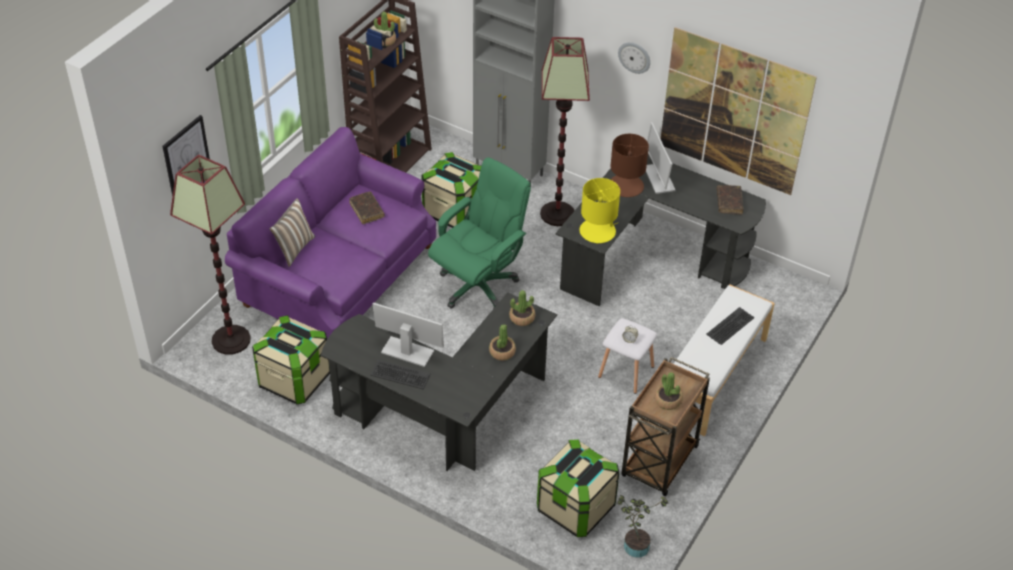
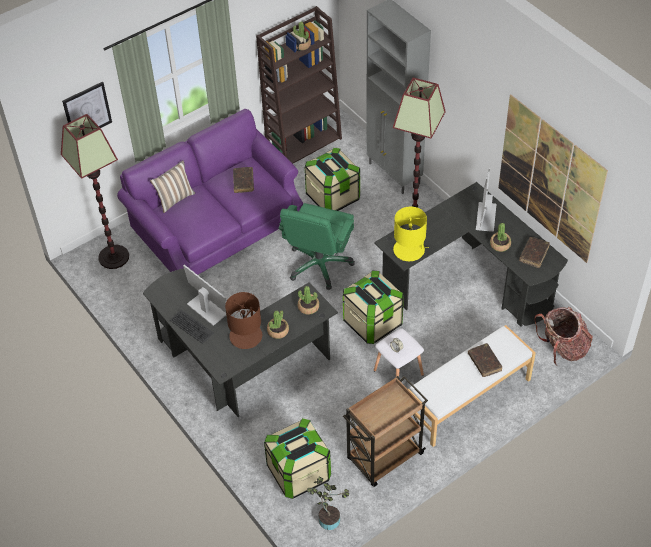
camera: 25 degrees right, 5 degrees up
(294, 380) = (143, 302): storage box -> storage box (372, 322)
(478, 285) = (319, 265): green office chair -> green office chair turned 135 degrees clockwise
(626, 186) = (454, 216): brown table lamp -> brown table lamp (246, 336)
(634, 57) = (483, 109): wall clock -> none
(668, 400) = (382, 412): potted plant -> potted plant (500, 245)
(730, 326) = (484, 362): keyboard -> brown book
(781, 300) = (562, 349): none -> backpack

